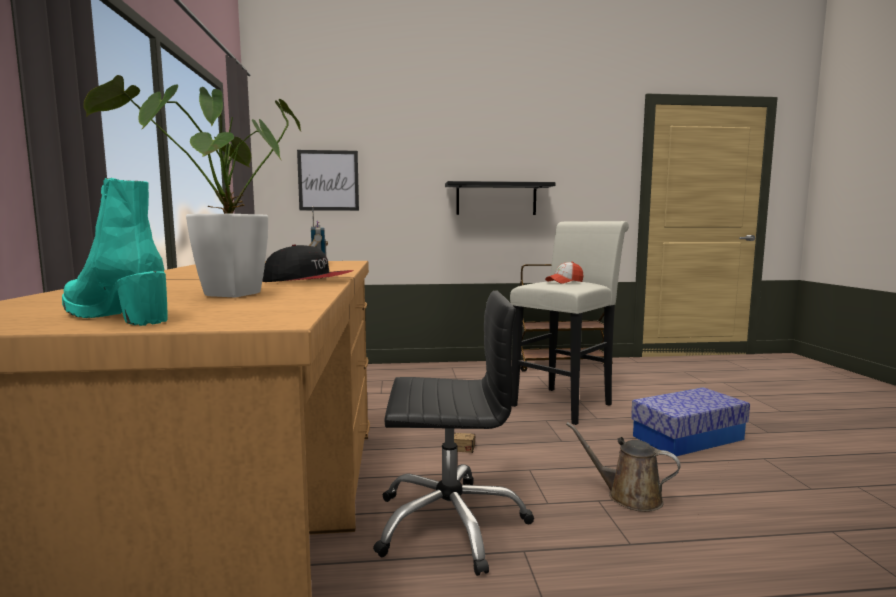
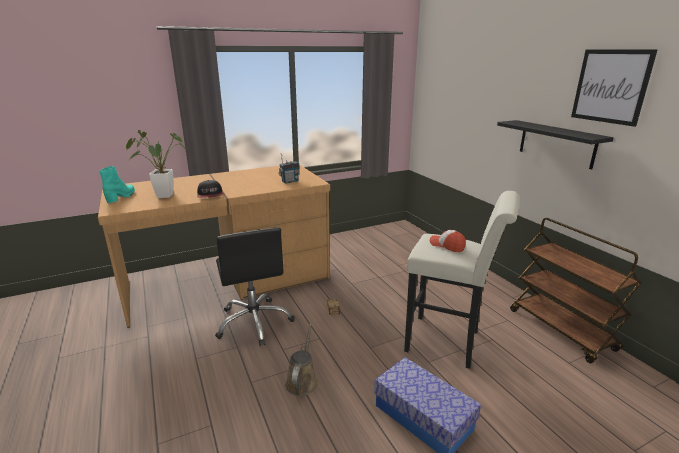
camera: 70 degrees right, 15 degrees up
(328, 180) = (447, 106): picture -> picture (610, 86)

